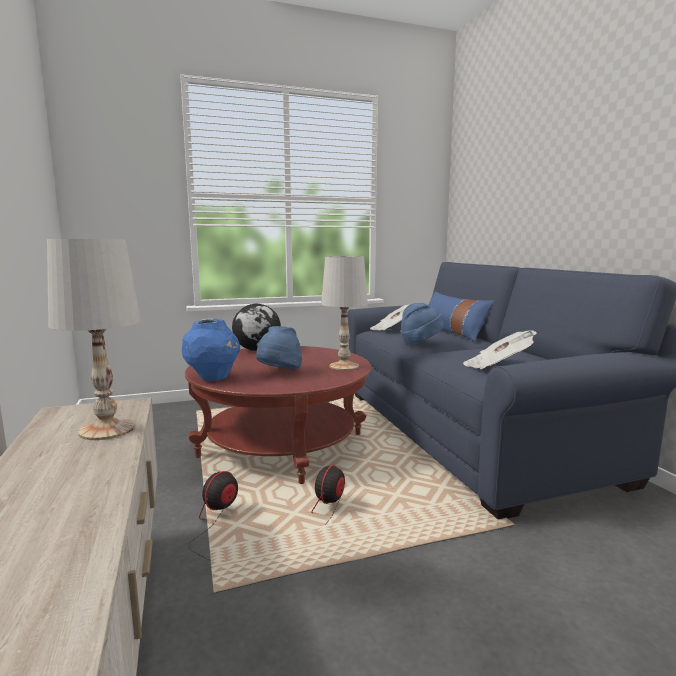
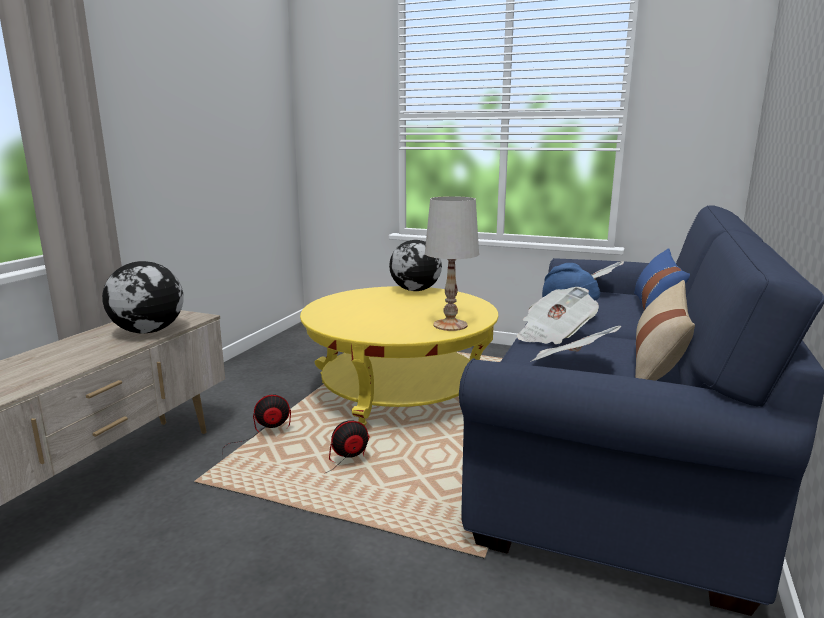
camera: 40 degrees right, 5 degrees up
(108, 429) = (149, 331): white table lamp -> globe
(213, 378) = (320, 310): blue vase -> none
(279, 372) = (379, 317): blue hat -> none
(282, 445) = (400, 395): red coffee table -> yellow coffee table
(443, 354) = (553, 335): none -> newspaper
(525, 356) = (657, 363): none -> beige pillow

